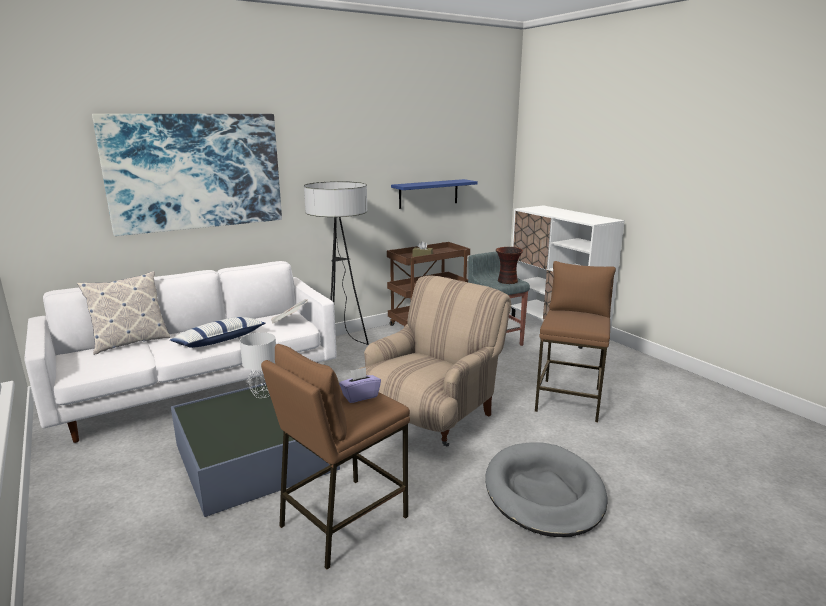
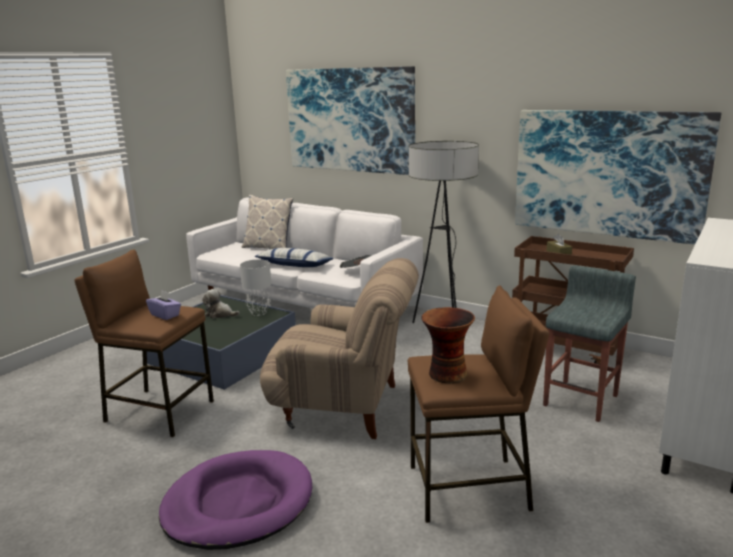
camera: 65 degrees right, 0 degrees up
(233, 415) = (220, 314): none -> plush toy
(428, 193) = (608, 173): blue shelf -> picture
(507, 281) = (589, 316): vase -> vase (446, 374)
(544, 493) = (238, 504): grey dog bed -> purple dog bed

